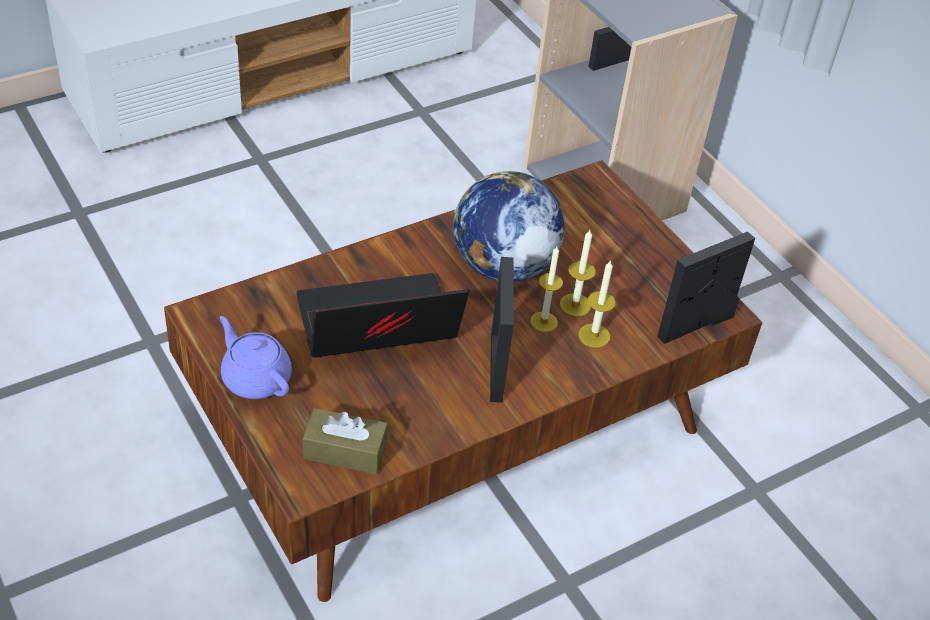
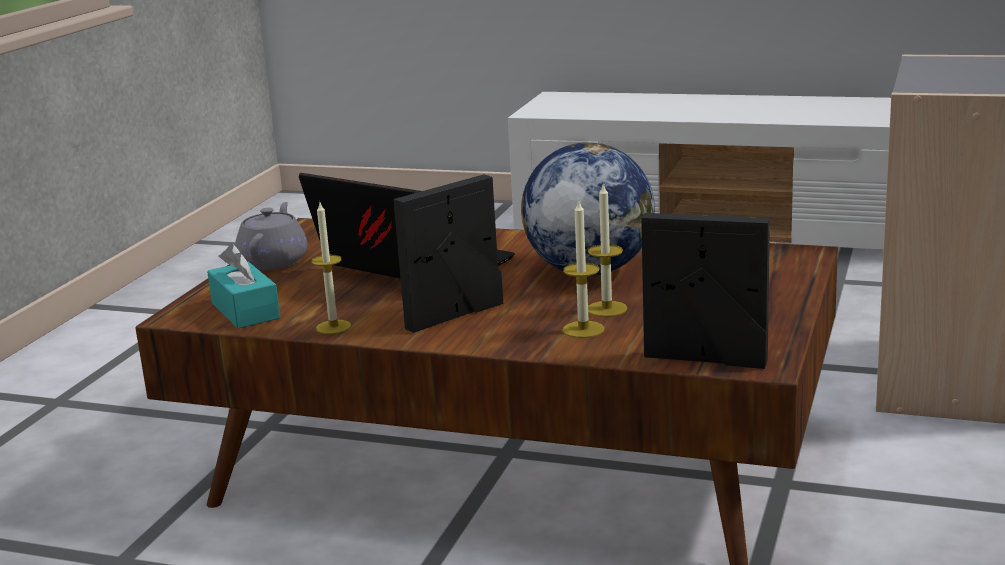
camera: 55 degrees right, 25 degrees down
(255, 378) = (274, 261): purple teapot -> grey teapot
(345, 451) = (245, 311): brown tissue box -> turquoise tissue box
(544, 322) = (554, 308): candle -> candle (333, 327)

